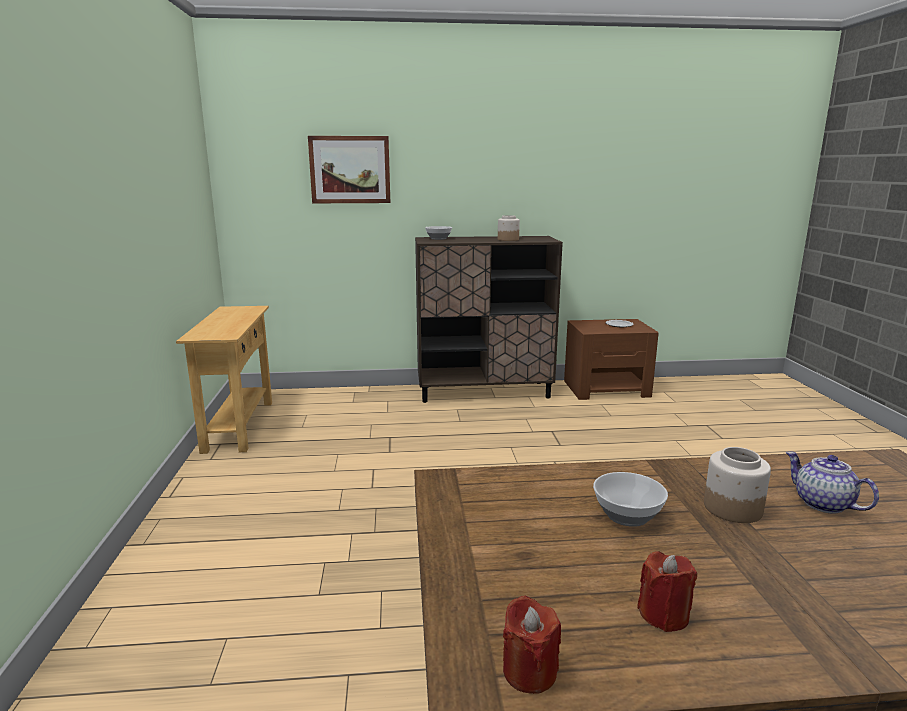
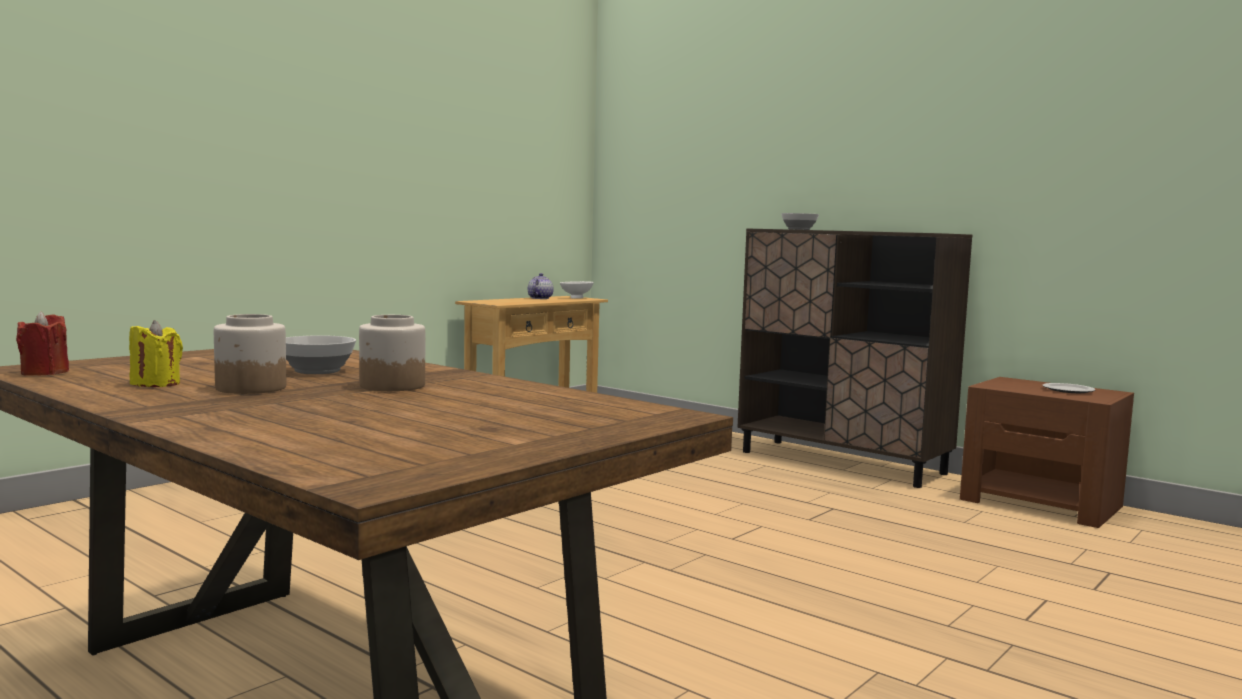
camera: 45 degrees right, 10 degrees down
(243, 309) = (576, 298): none -> white bowl
(350, 170) = (721, 143): picture -> none
(508, 239) = (878, 231): jar -> jar (250, 388)
(664, 615) = (156, 384): red candle -> yellow candle
(822, 503) = (466, 401): teapot -> teapot (540, 298)

